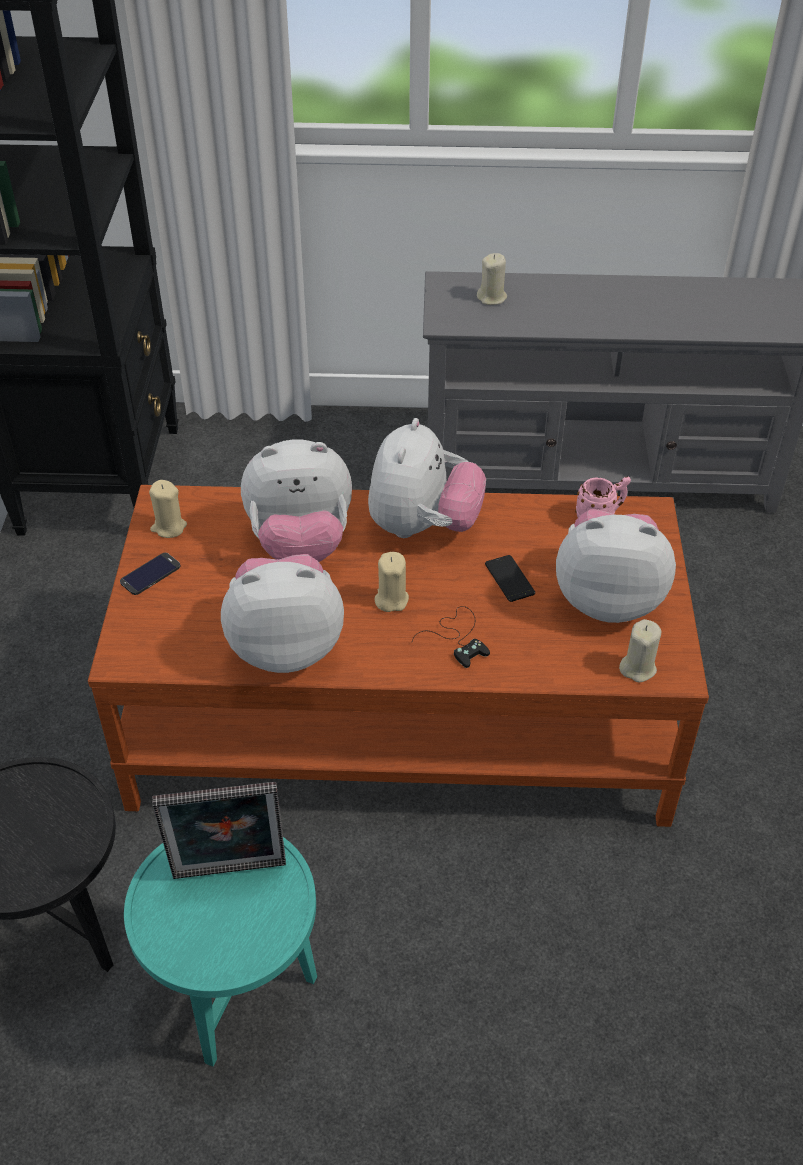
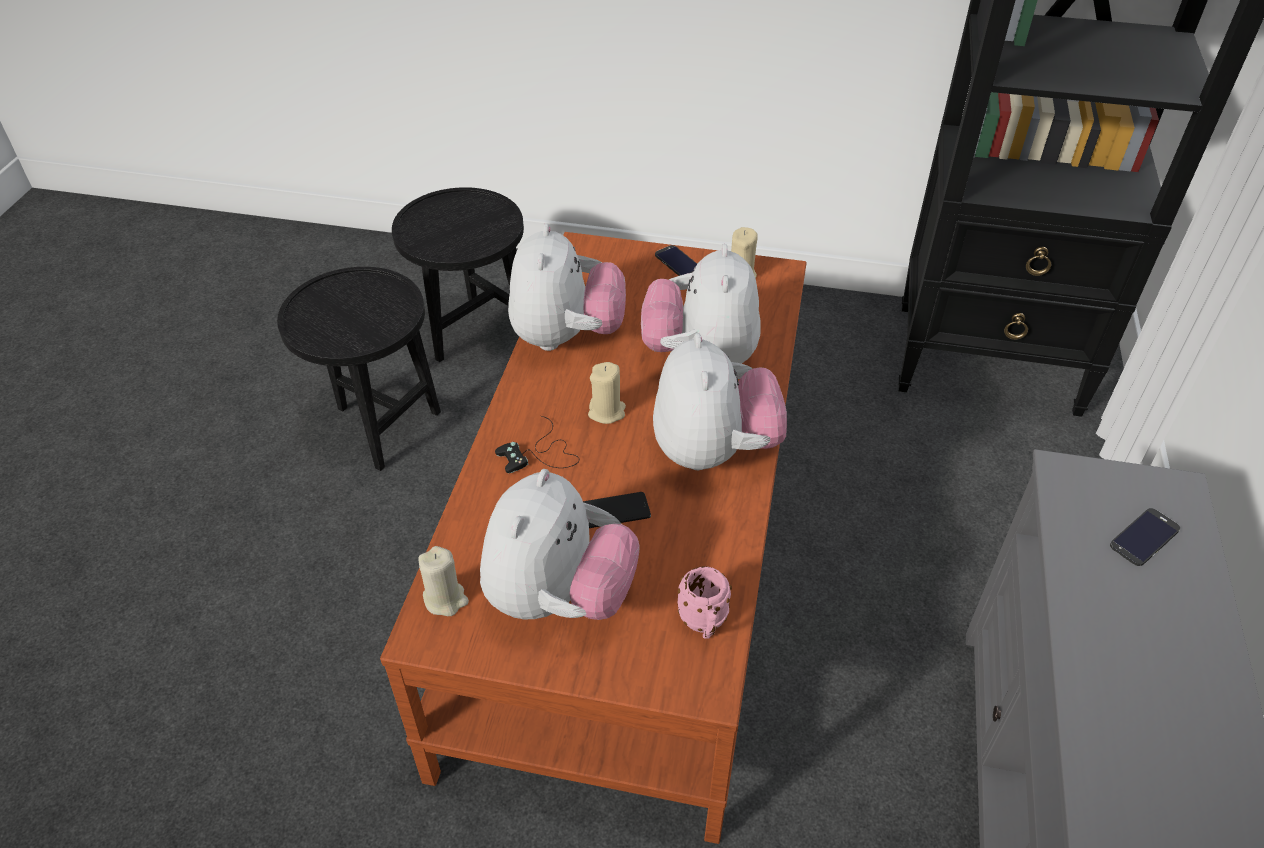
camera: 100 degrees right, 0 degrees up
(230, 874) = (370, 315): picture frame -> none
(239, 1002) = (379, 425): turquoise side table -> black side table
(423, 526) = (713, 450): plush toy -> plush toy turned 120 degrees counterclockwise
(492, 298) = (1144, 537): beige candle -> phone

